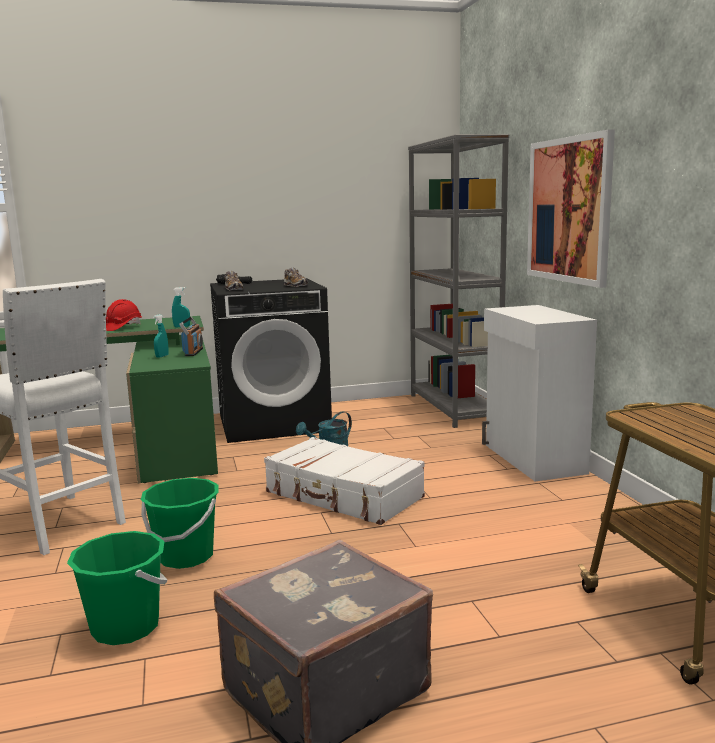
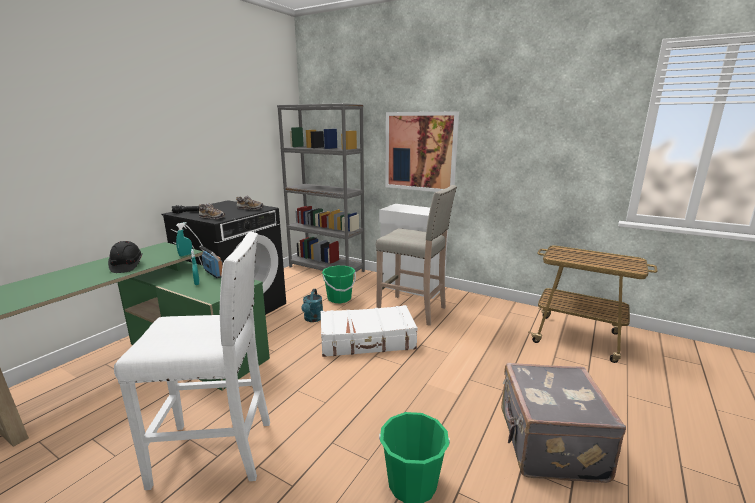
camera: 45 degrees left, 5 degrees up
(122, 327) = (126, 266): red hard hat -> black hard hat
(186, 556) = (356, 420): green bucket -> green bucket (339, 299)
(471, 485) = (413, 310): none -> beige stool

